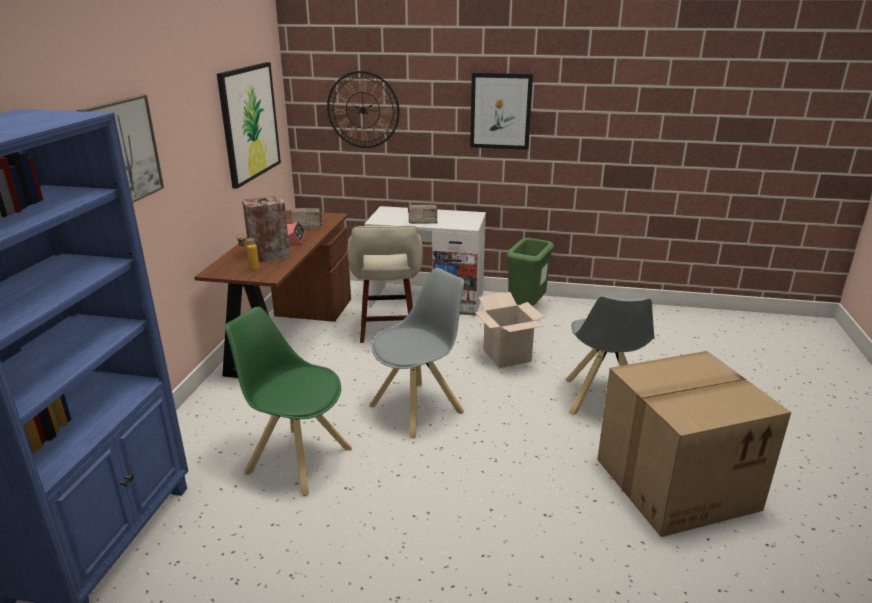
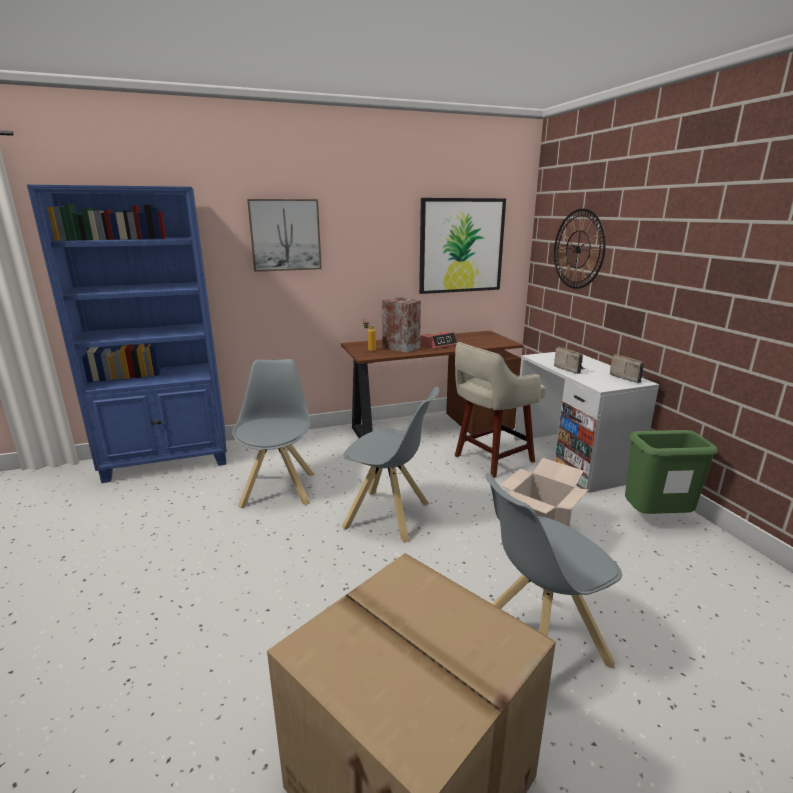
camera: 60 degrees right, 5 degrees down
(296, 459) = (279, 488): green chair -> grey chair
(306, 226) = (473, 342): radio -> radio (627, 378)
(500, 111) = (701, 258): picture -> none

